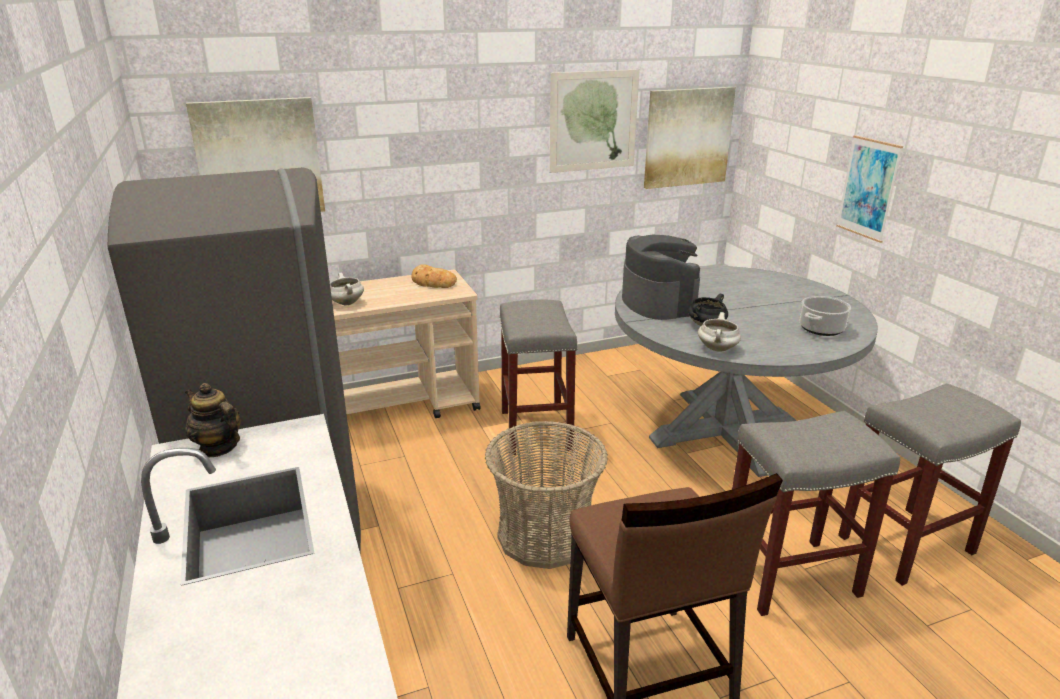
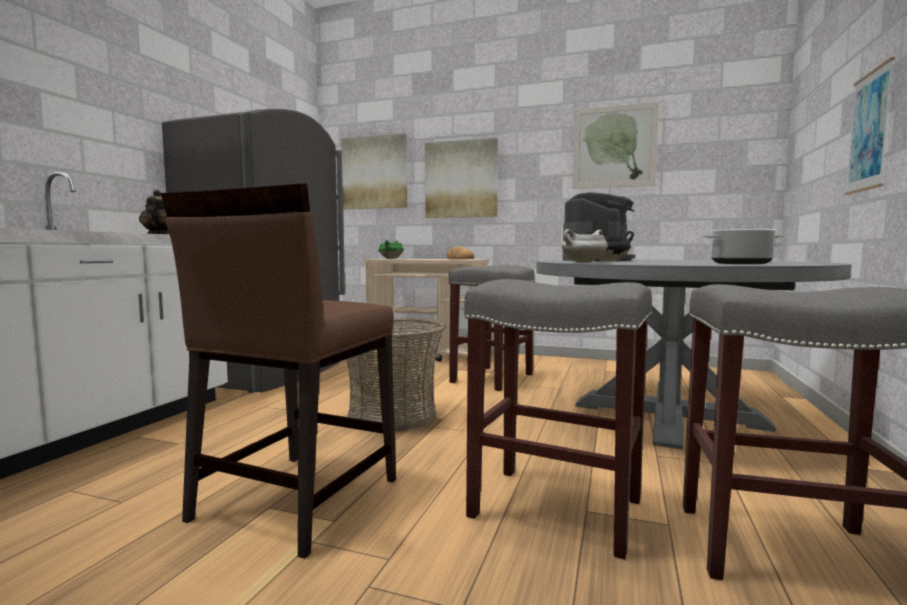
camera: 40 degrees right, 20 degrees down
(346, 303) = (391, 259): white cooking pot -> green cooking pot
(687, 137) = (717, 161): picture -> picture (461, 179)

